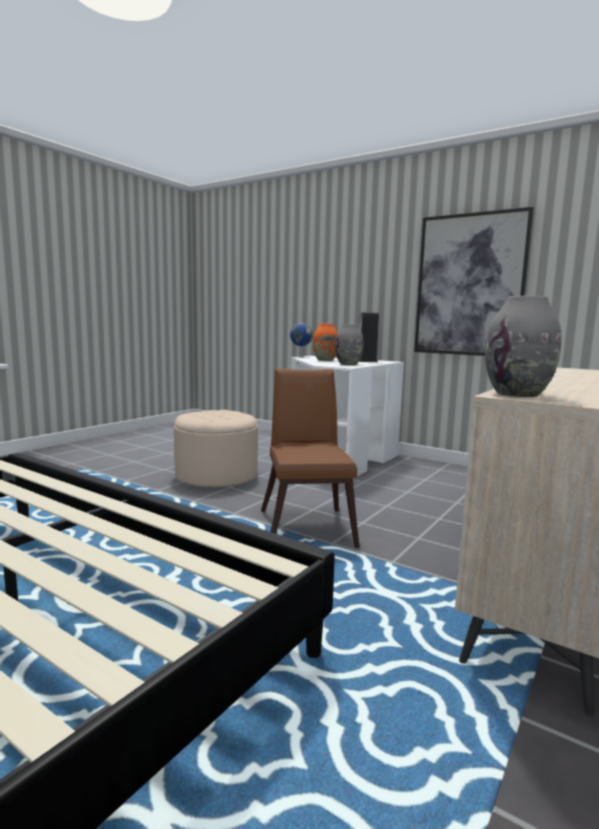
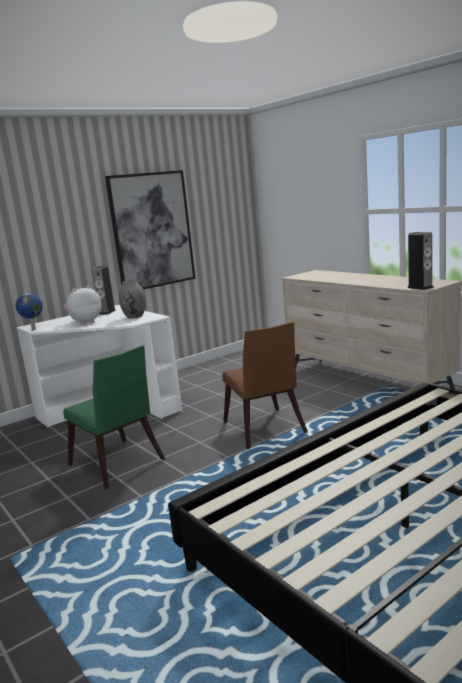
camera: 70 degrees left, 5 degrees up
(216, 475) = (118, 465): beige ottoman -> green chair
(307, 525) = (265, 430): brown chair -> brown chair turned 120 degrees counterclockwise
(324, 360) = (85, 322): orange vase -> plush toy
(518, 394) = (420, 287): grey vase -> speaker

